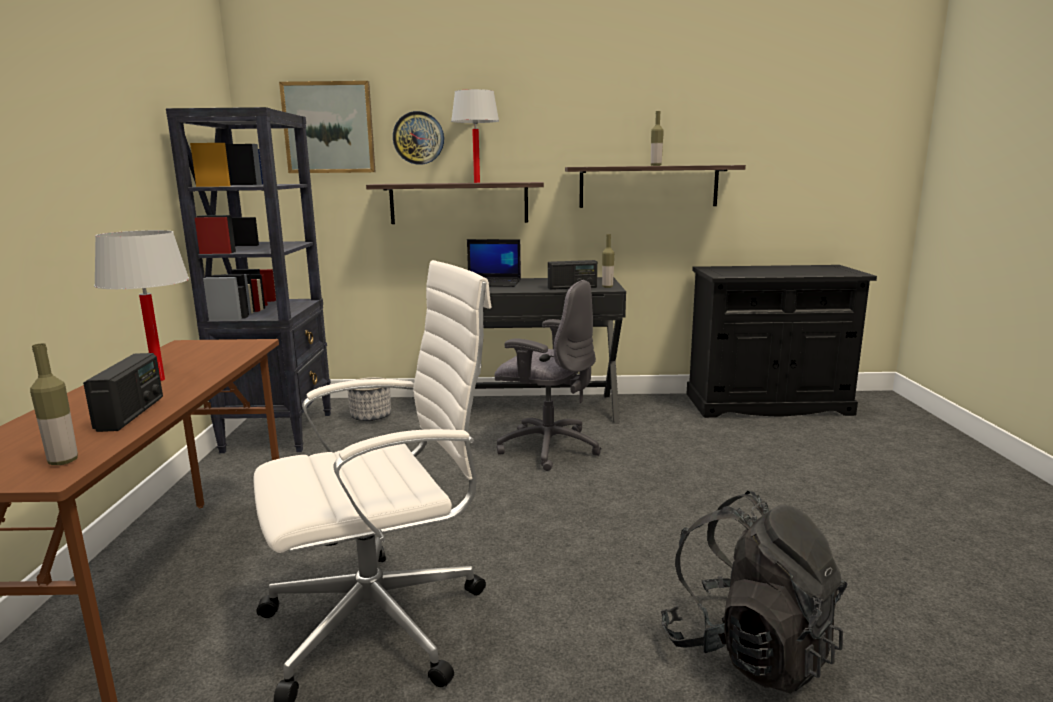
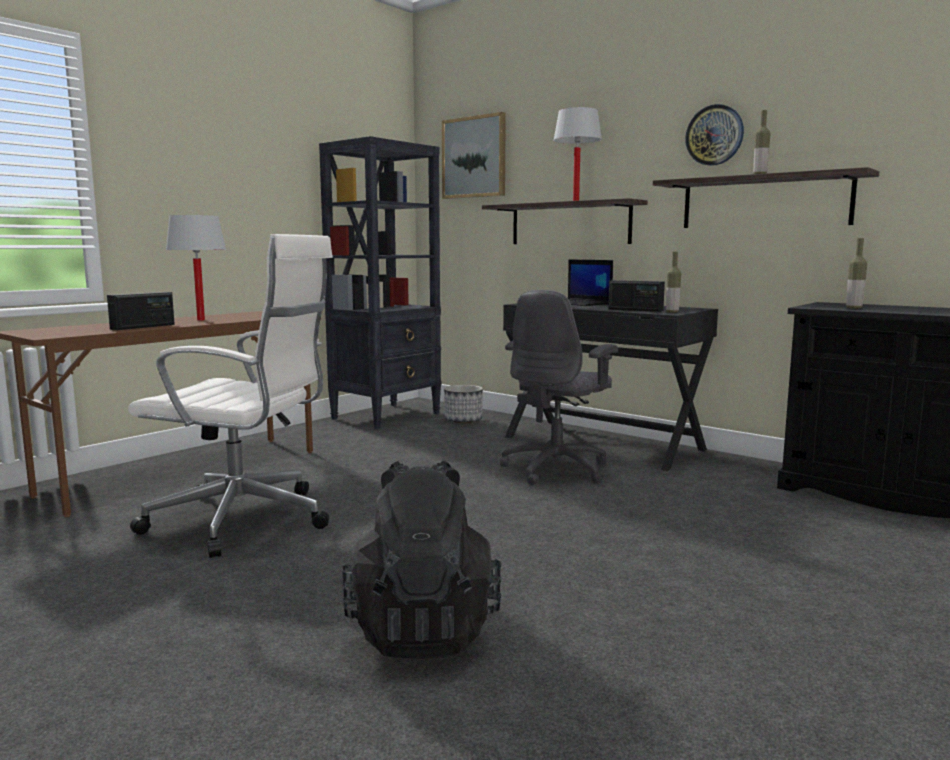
camera: 40 degrees right, 5 degrees down
(63, 461) = (66, 334): bottle -> bottle (854, 308)
(418, 138) = (540, 161): wall clock -> wall clock (714, 135)
(547, 447) = (557, 469): grey office chair -> grey office chair turned 60 degrees clockwise

